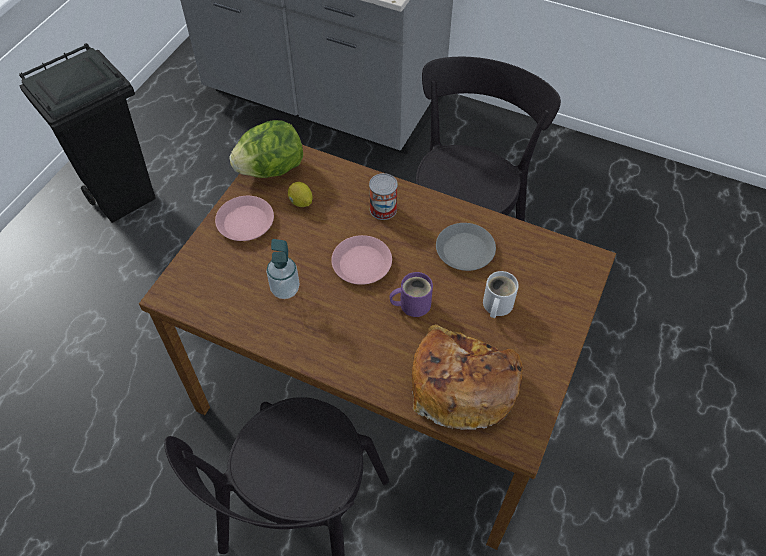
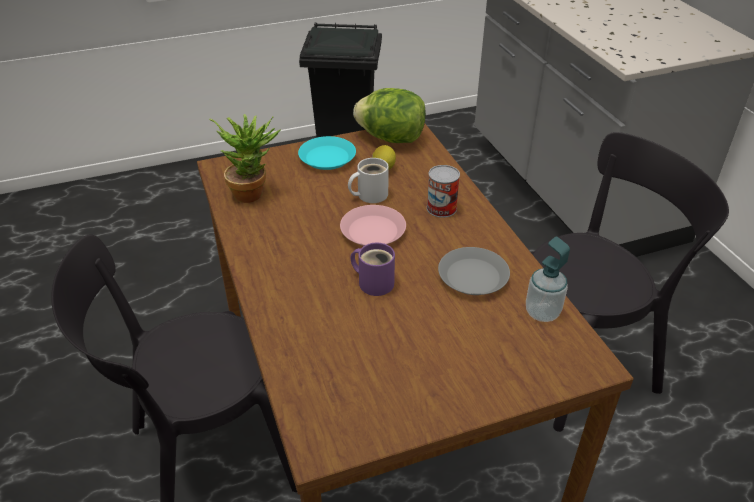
camera: 45 degrees right, 15 degrees down
(230, 297) = (253, 192): none -> potted plant
(246, 222) = (327, 158): pink plate -> turquoise plate
(285, 289) = (295, 211): soap dispenser -> soap dispenser (542, 312)
(462, 383) = (334, 364): bread -> none
(496, 305) = (445, 332): white mug -> white mug (369, 194)

